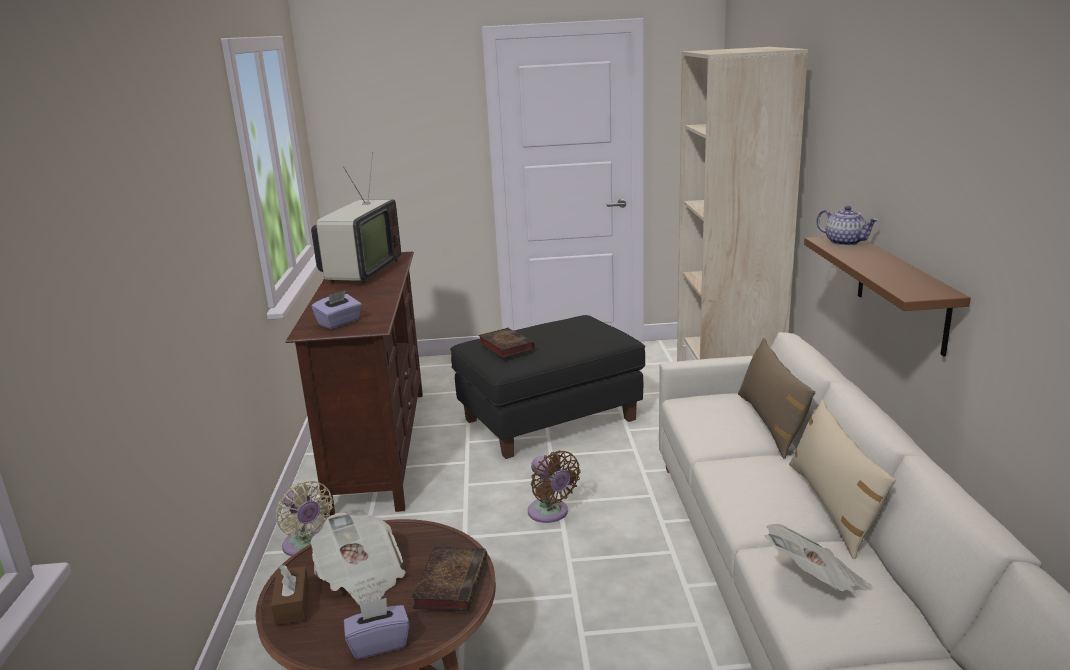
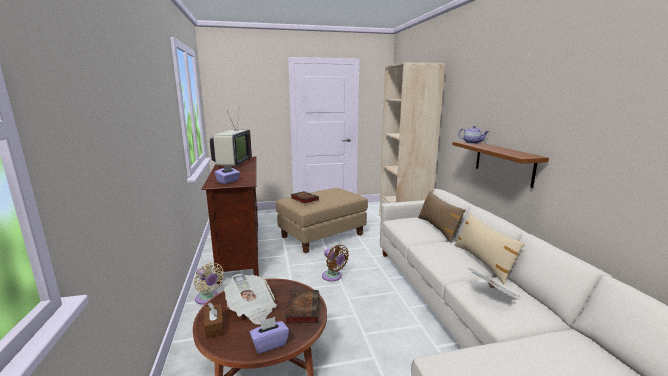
camera: 10 degrees left, 5 degrees down
(550, 419) = (322, 235): black ottoman -> beige ottoman

